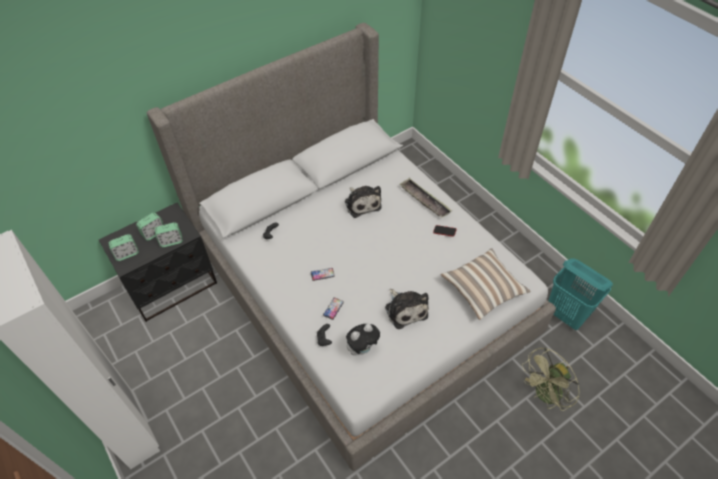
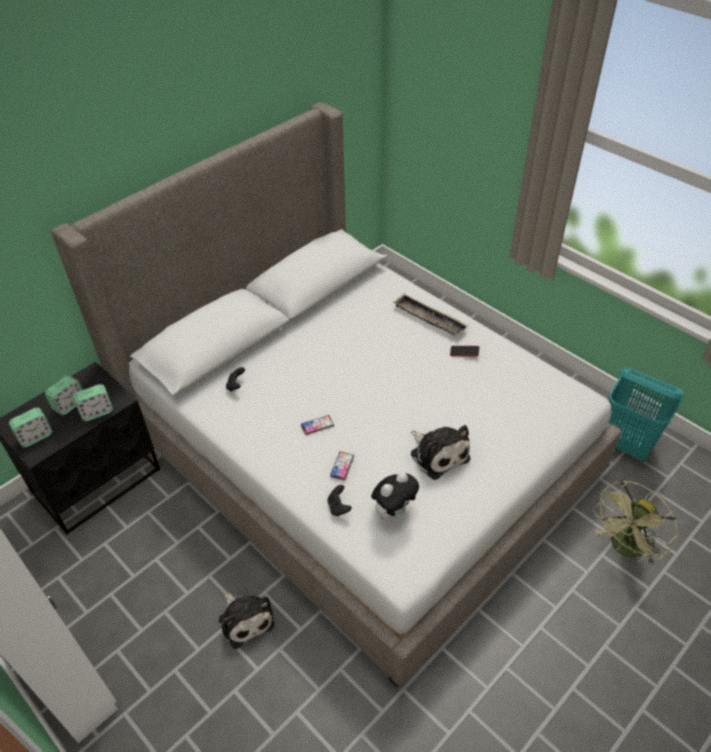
camera: 10 degrees left, 5 degrees down
(362, 203) = (349, 332): plush toy -> plush toy (245, 619)
(483, 290) = (532, 416): pillow -> none

